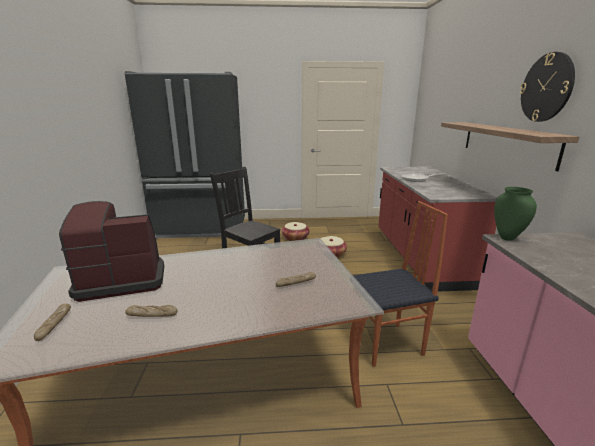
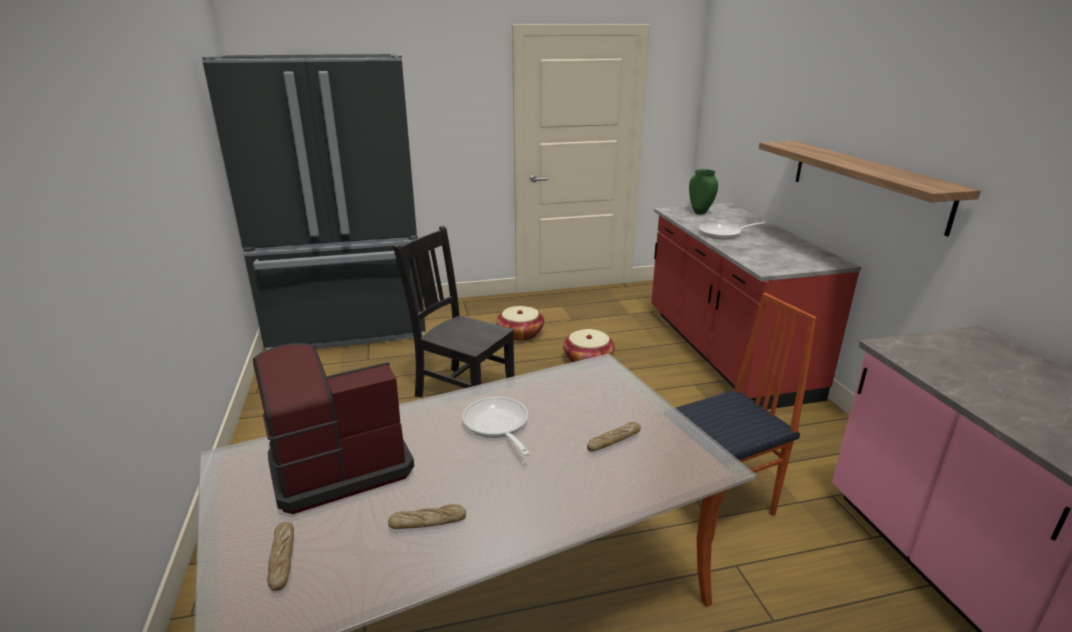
camera: 10 degrees left, 5 degrees up
(228, 268) = (497, 425): none -> frying pan
(508, 238) = (895, 344): green vase -> green vase (700, 213)
(546, 87) = (931, 110): wall clock -> none

